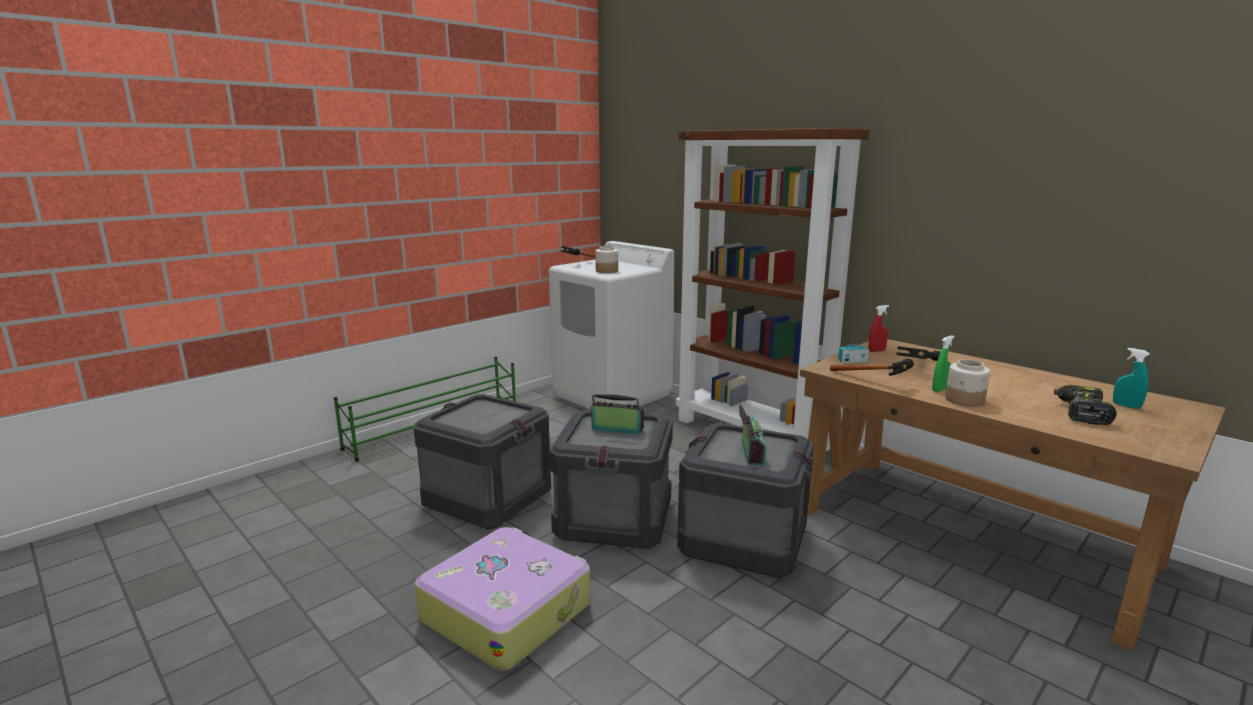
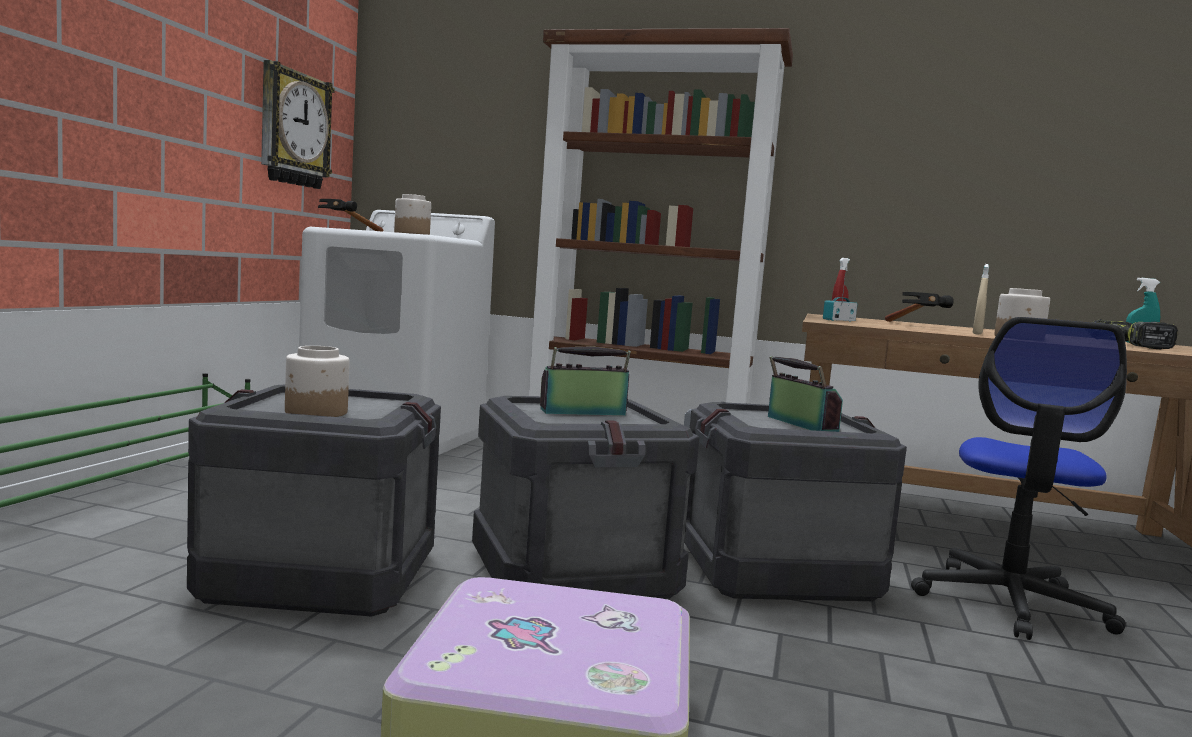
camera: 30 degrees left, 10 degrees down
(470, 422) = (316, 412): none -> jar
(549, 199) = (293, 129): none -> wall clock
(876, 383) = (907, 329): hammer -> none
(887, 601) = (1010, 603): none -> office chair
(940, 390) = (977, 334): green spray bottle -> beige spray bottle

